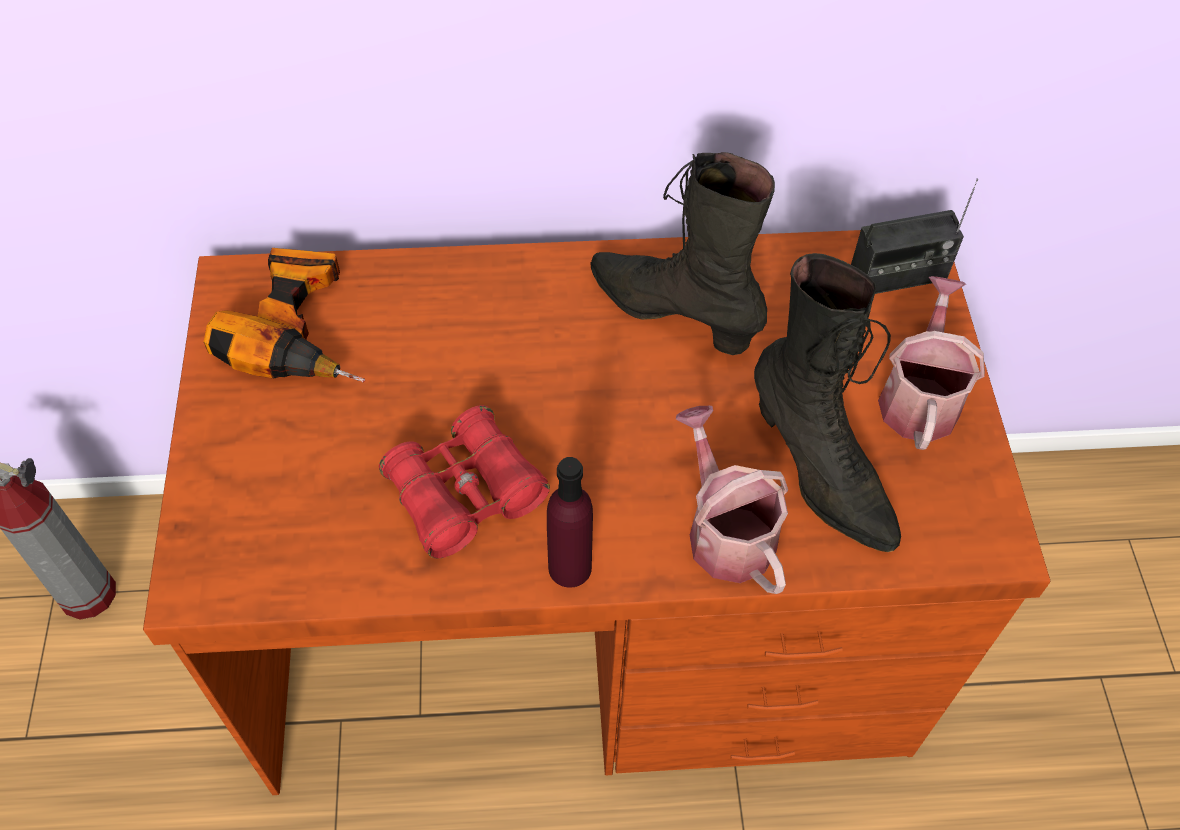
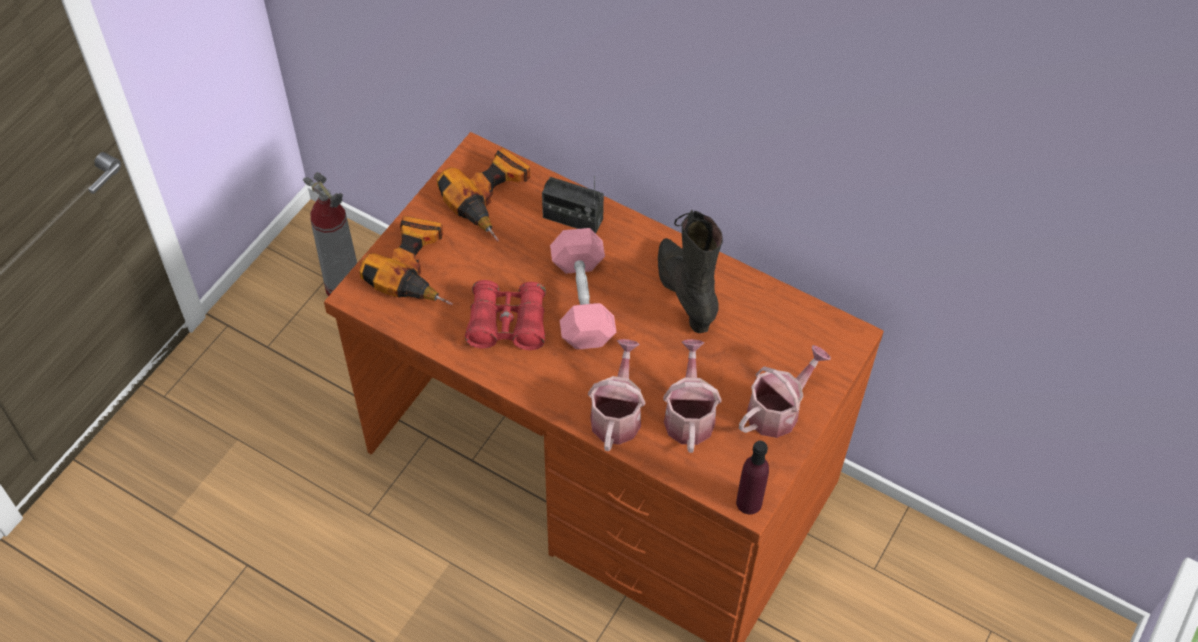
camera: 35 degrees right, 0 degrees up
(263, 490) = (417, 268): none -> power drill
(546, 400) = (582, 301): none -> pink dumbbell
(569, 567) = (528, 386): purple bottle -> purple bottle (749, 502)
(819, 472) = (689, 415): black boot -> watering can
(897, 276) = (828, 342): radio -> radio (572, 218)

